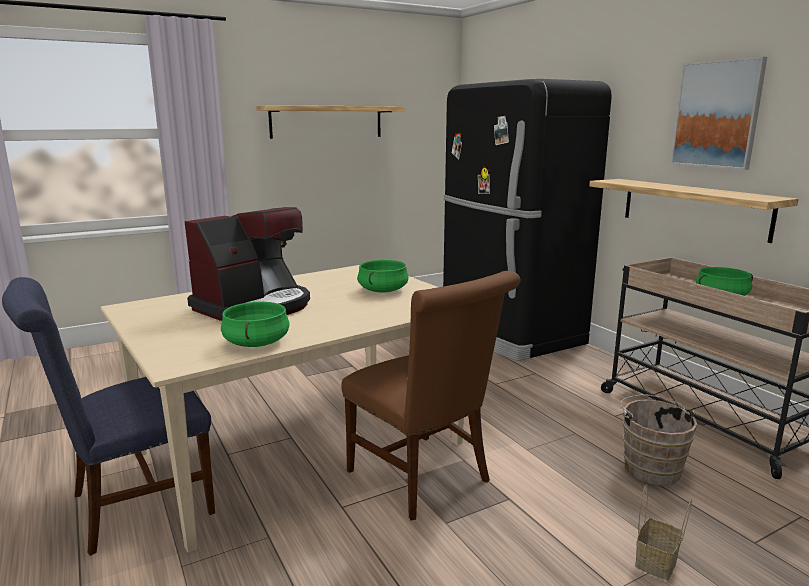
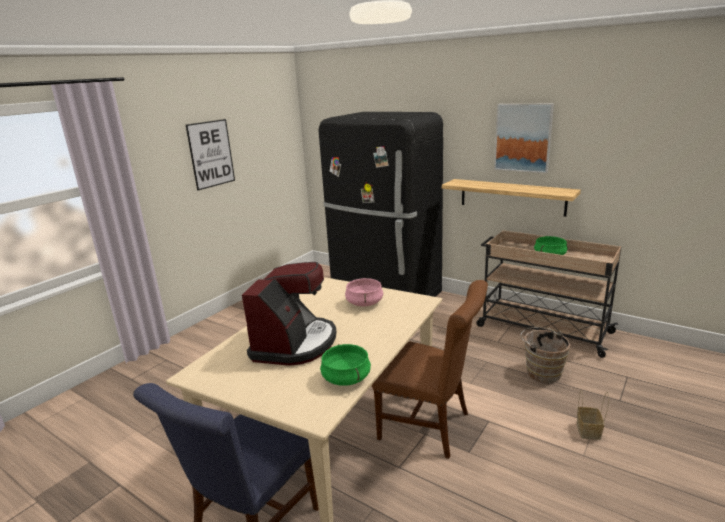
camera: 25 degrees left, 5 degrees up
(326, 122) = (211, 154): shelf -> picture
(383, 290) = (365, 303): green cooking pot -> pink cooking pot

